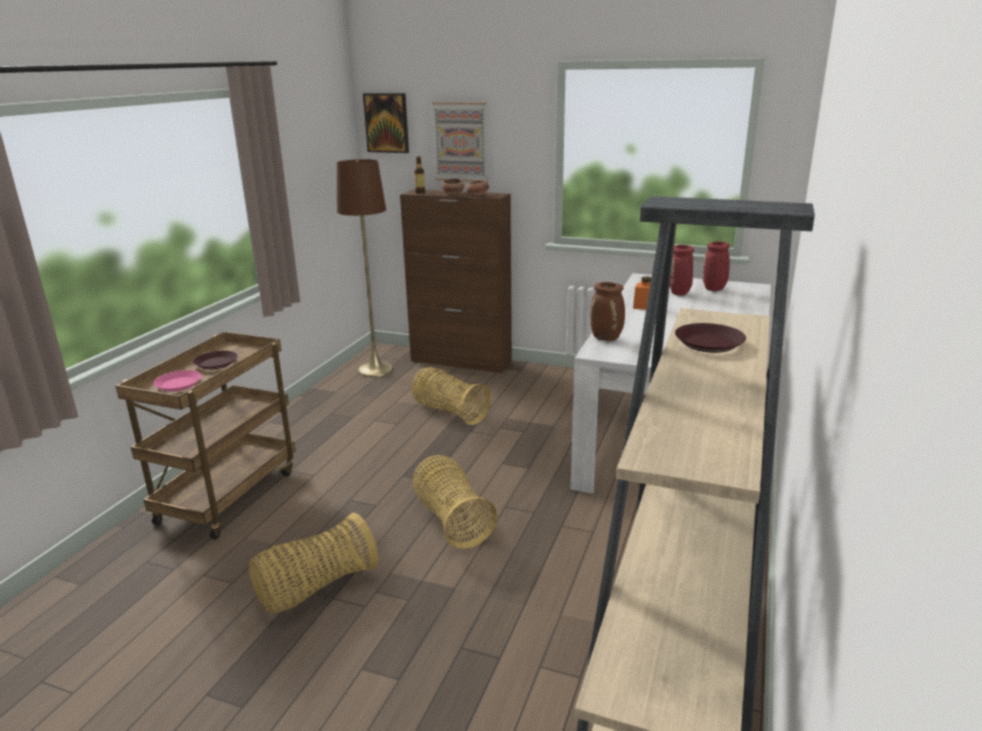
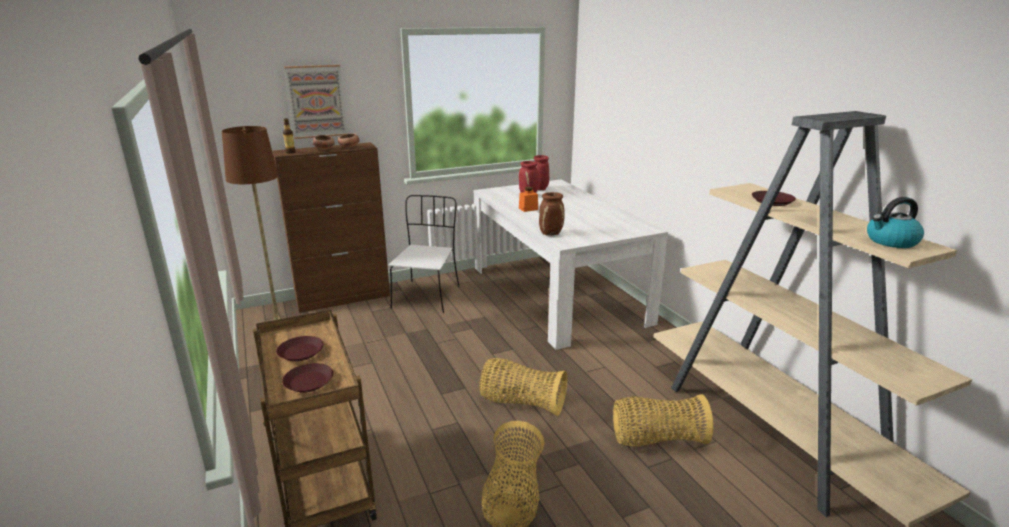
camera: 45 degrees left, 0 degrees up
(178, 384) = (308, 382): pink plate -> brown plate
(386, 123) = (232, 89): picture -> none
(449, 412) = (398, 337): basket -> basket (656, 439)
(533, 385) = (427, 296): none -> white chair
(688, 439) = (891, 241): none -> kettle

